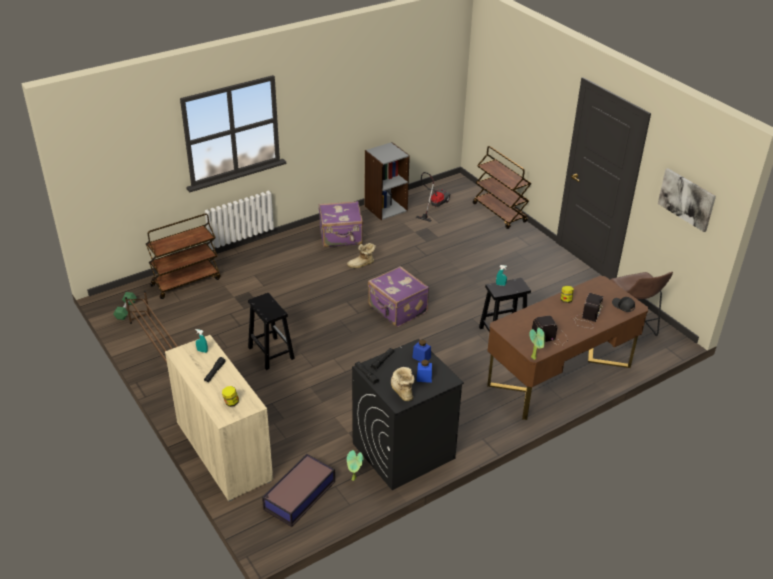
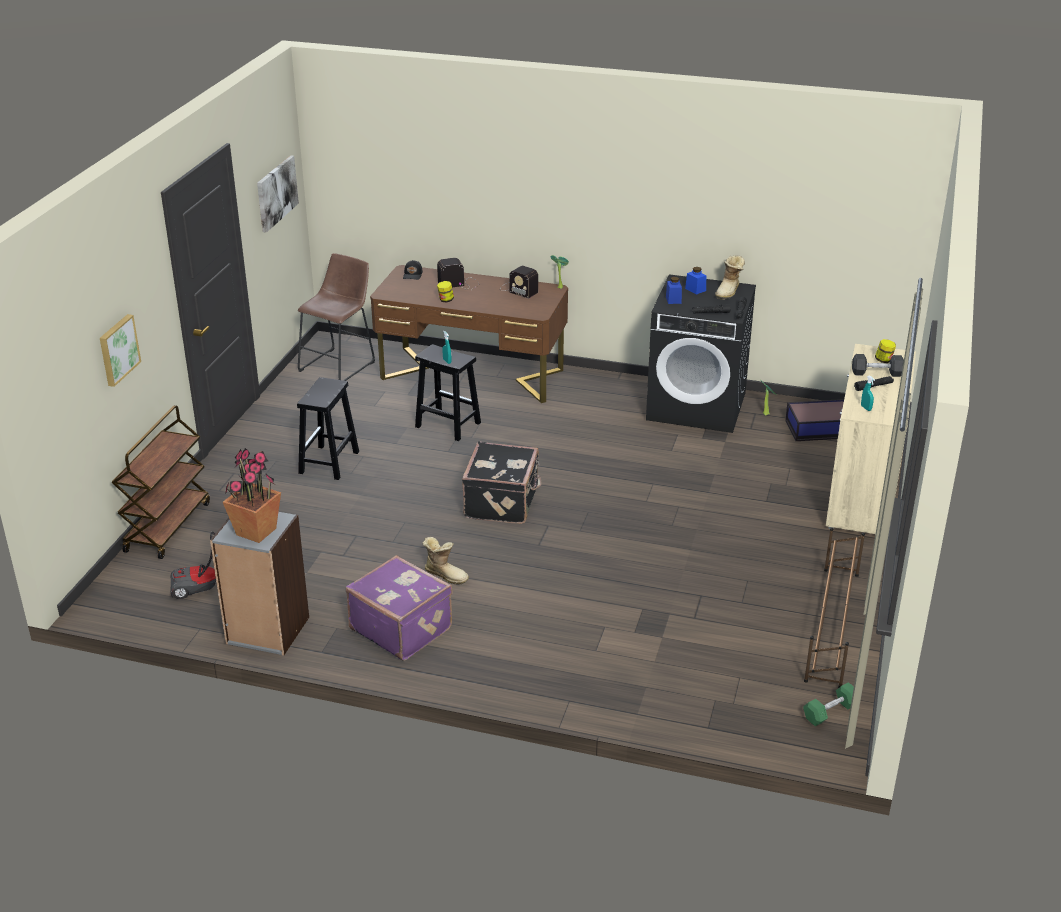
camera: 130 degrees left, 5 degrees down
(186, 282) = (699, 702): brown cart -> none
(224, 386) = (876, 373): none -> grey dumbbell
(270, 353) = (705, 545): black stool -> black stool (329, 463)
(383, 151) = (256, 531): none -> potted plant
(397, 310) = (503, 503): purple suitcase -> black suitcase
(523, 112) = (117, 349): none -> picture

